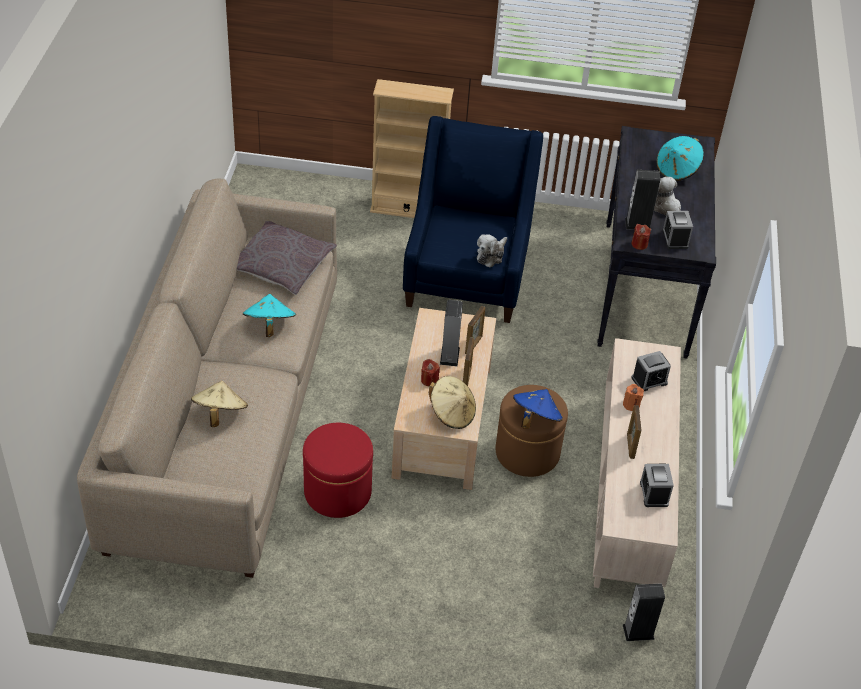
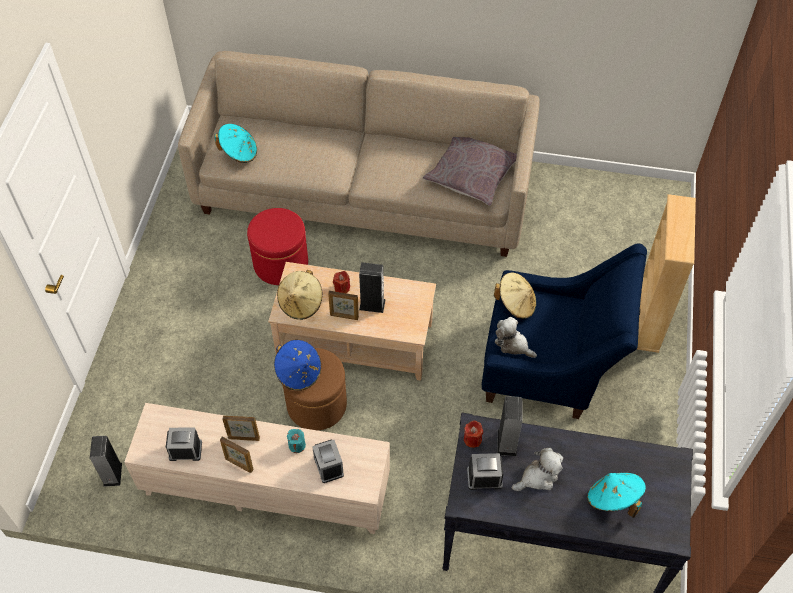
camera: 95 degrees right, 10 degrees up
(220, 414) = (293, 141): beige hat -> beige hat (516, 304)
(269, 326) = (393, 168): turquoise hat -> turquoise hat (239, 152)
(474, 345) = (386, 324): picture frame -> picture frame (239, 464)
(631, 404) = (297, 445): orange candle -> turquoise candle

